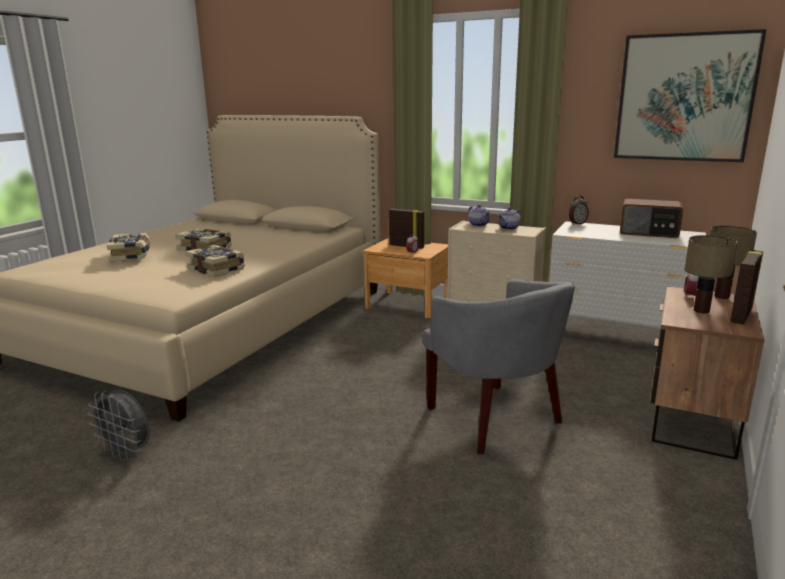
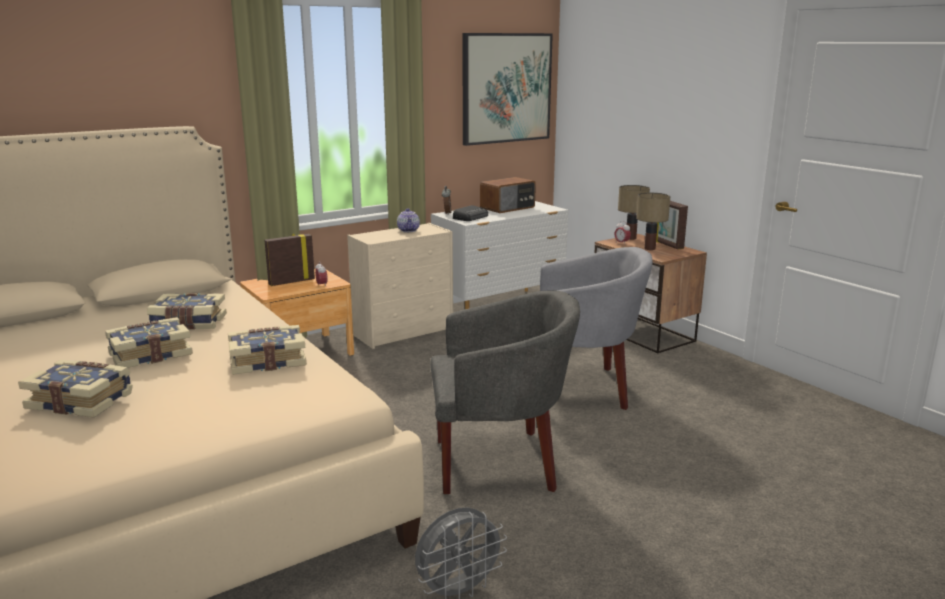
camera: 60 degrees left, 0 degrees up
(262, 243) = (188, 323): none -> book
(313, 419) = (500, 462): none -> grey armchair
(479, 225) = (376, 234): teapot -> none
(583, 231) = (471, 217): none -> radio

